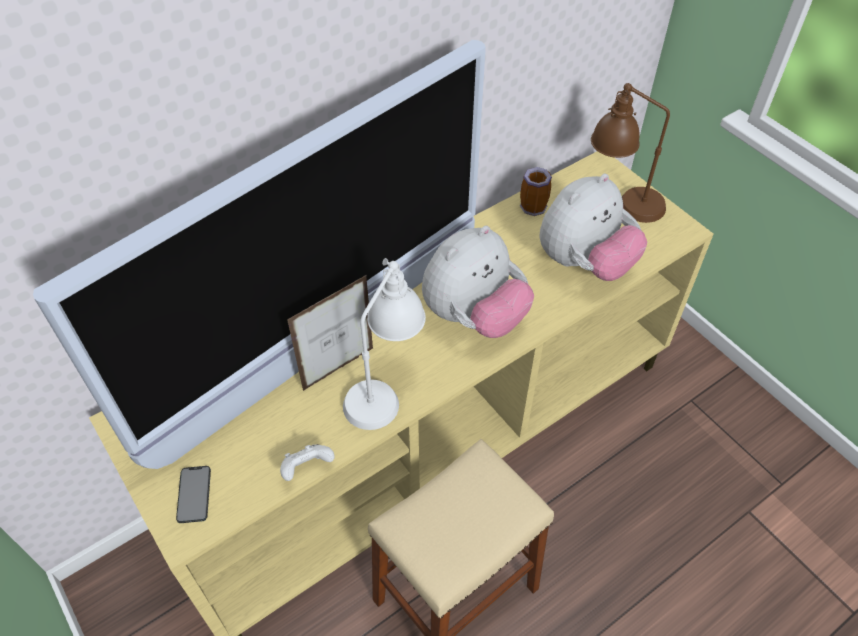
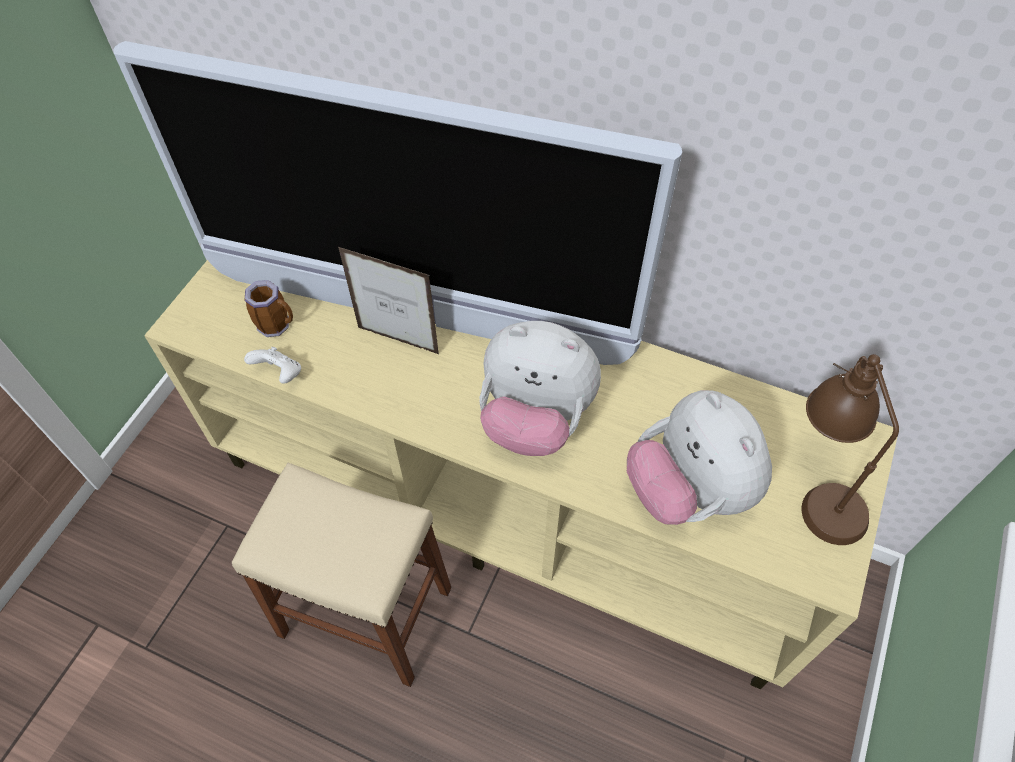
camera: 60 degrees right, 5 degrees up
(194, 494) = (216, 311): phone -> none
(384, 387) = (399, 386): white table lamp -> none
(534, 205) = (738, 400): mug -> mug (277, 324)
(584, 263) = (688, 490): plush toy -> plush toy turned 45 degrees clockwise

